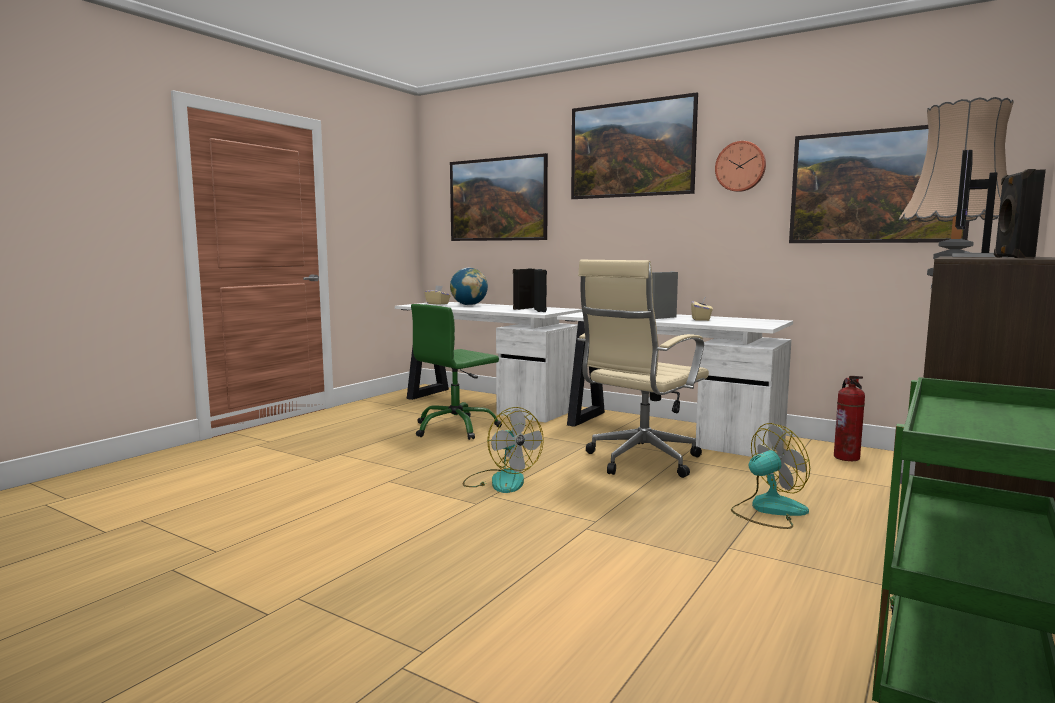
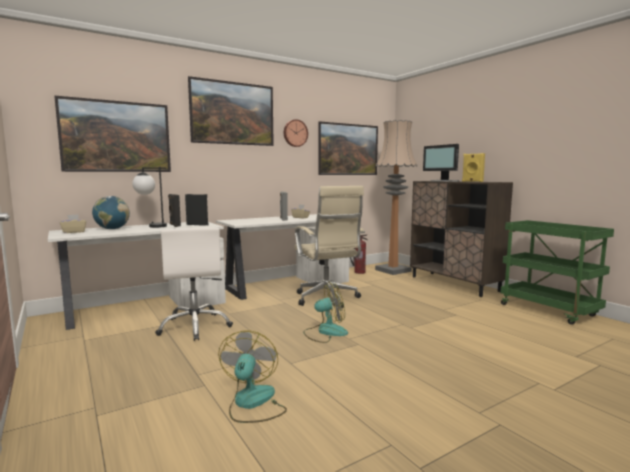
camera: 65 degrees left, 0 degrees up
(455, 428) = (195, 326): green office chair -> white office chair
(503, 307) = (151, 226): none -> table lamp
(768, 510) = (409, 296): fan -> fan (252, 403)
(1011, 257) = (472, 181): black speaker -> yellow speaker

